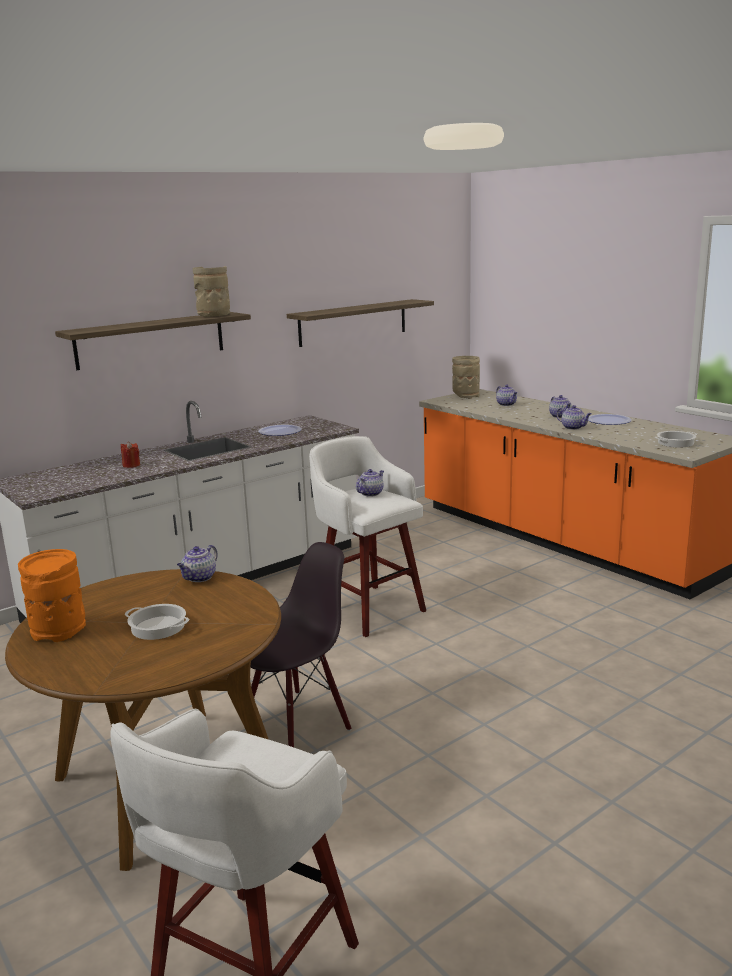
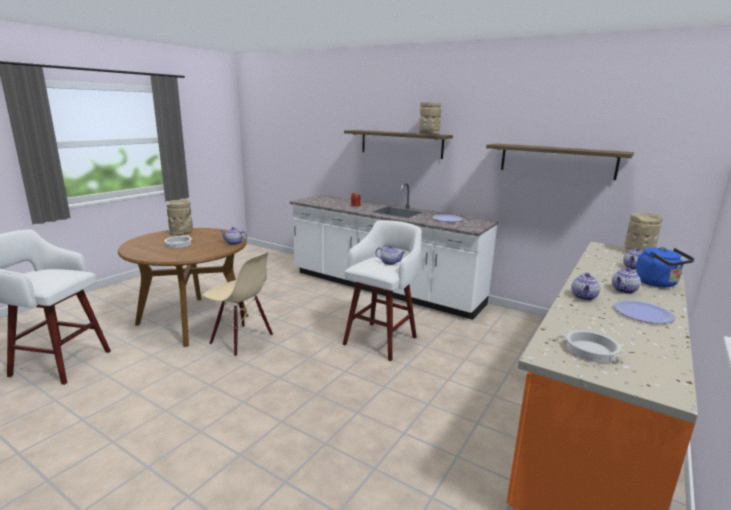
camera: 70 degrees right, 0 degrees up
(59, 629) = (181, 233): orange vase -> beige vase
(296, 723) = (241, 340): black chair -> beige chair
(546, 406) = (658, 283): none -> blue kettle

